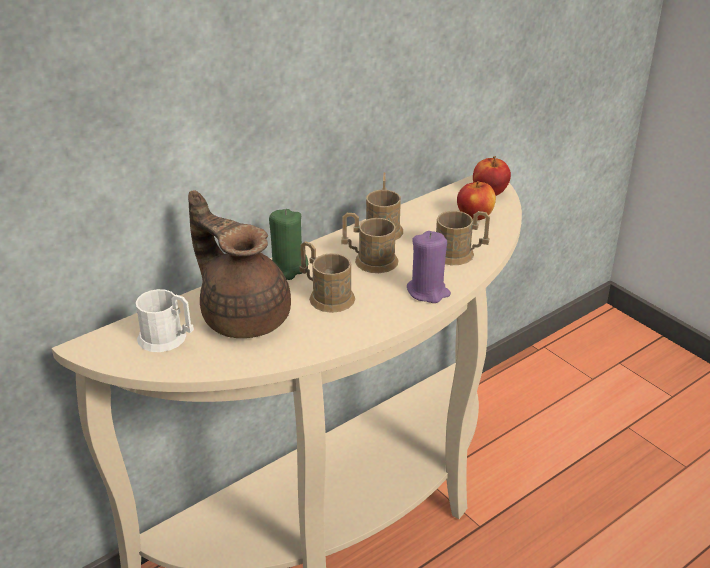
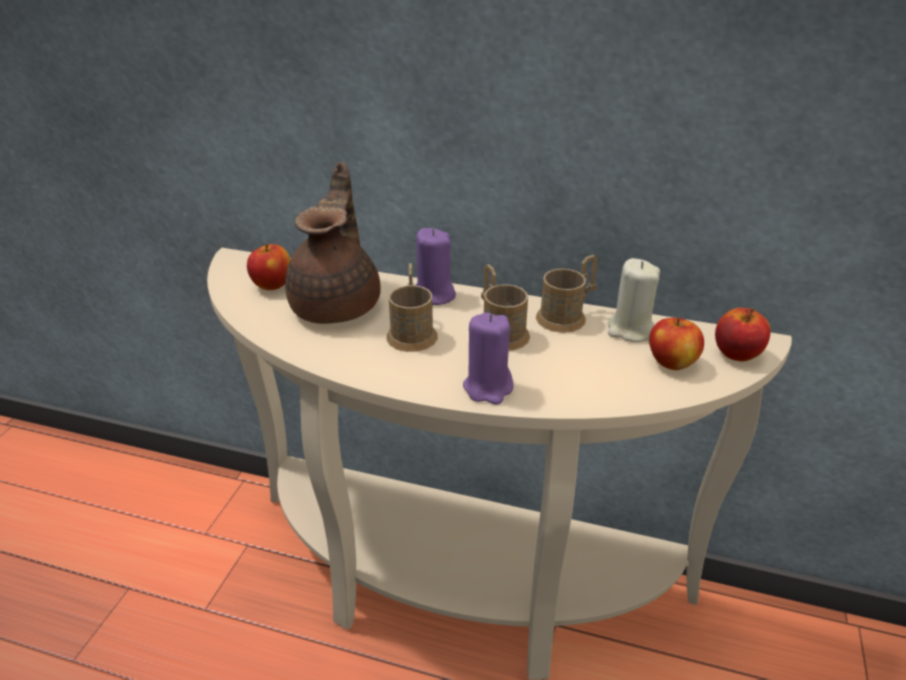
camera: 55 degrees right, 0 degrees up
(168, 339) = (272, 285): white mug -> apple
(288, 268) = (433, 295): green candle -> purple candle
(426, 213) = (630, 330): none -> beige candle
(459, 254) = (582, 381): brown mug -> none

